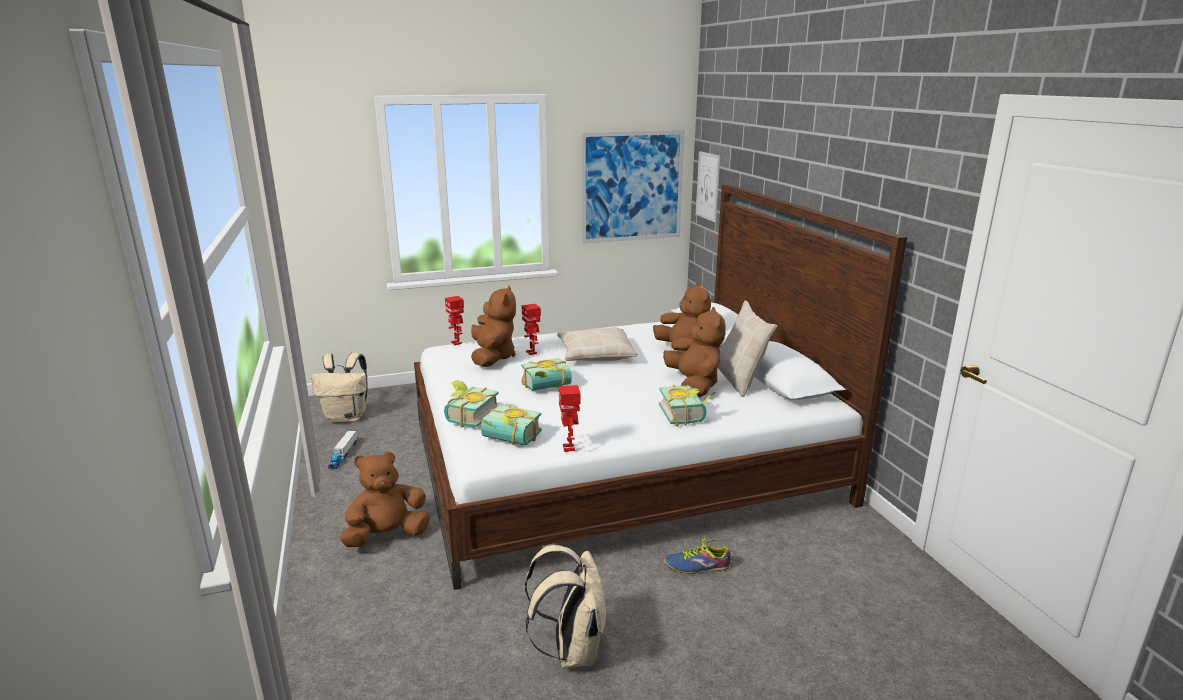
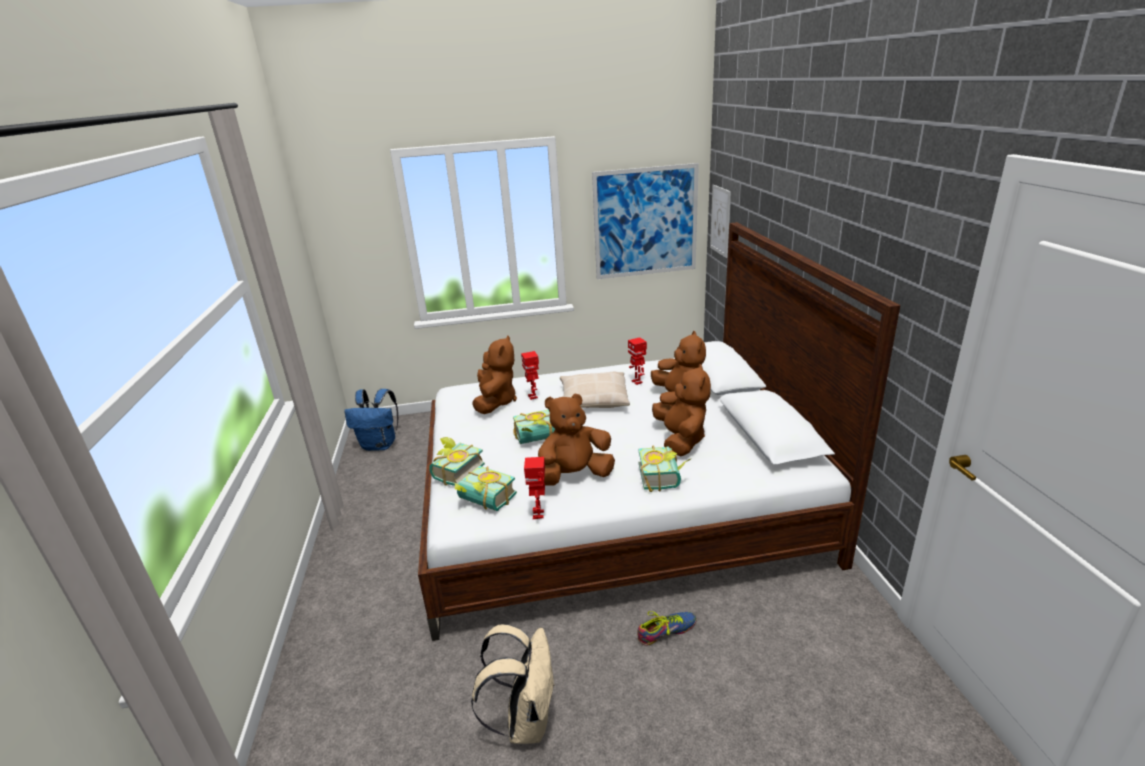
camera: 10 degrees right, 5 degrees up
(343, 455) = (368, 485): toy truck -> none
(347, 417) = (380, 445): beige backpack -> blue backpack
(387, 536) = (387, 576): brown plush toy -> brown plush toy (574, 476)
(457, 343) = (468, 383): toy robot -> toy robot (637, 382)
(697, 566) = (666, 631): shoe -> shoe turned 150 degrees clockwise
(740, 380) = (729, 435): beige pillow -> none

